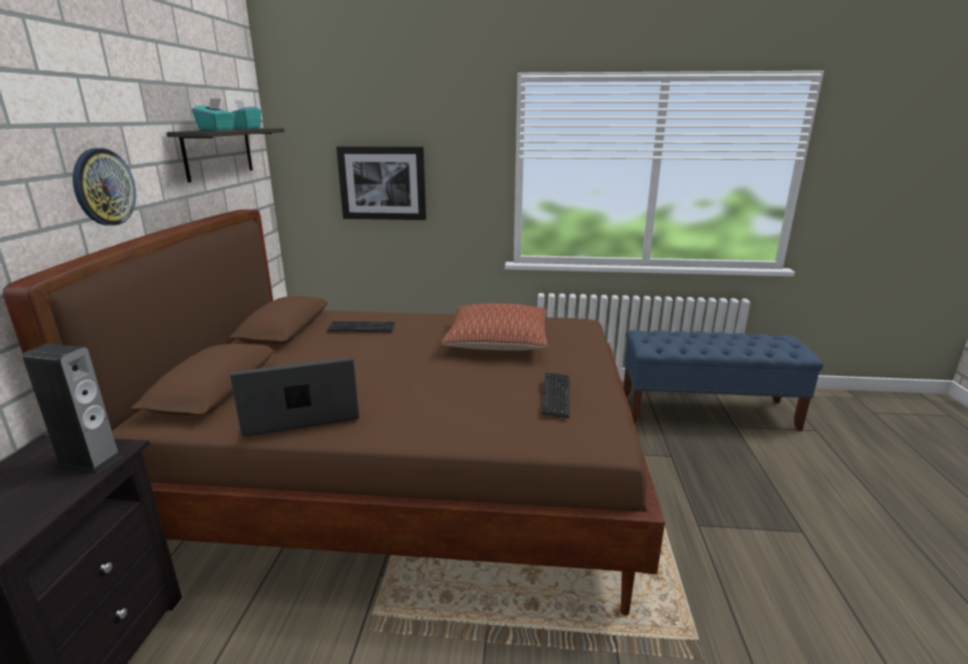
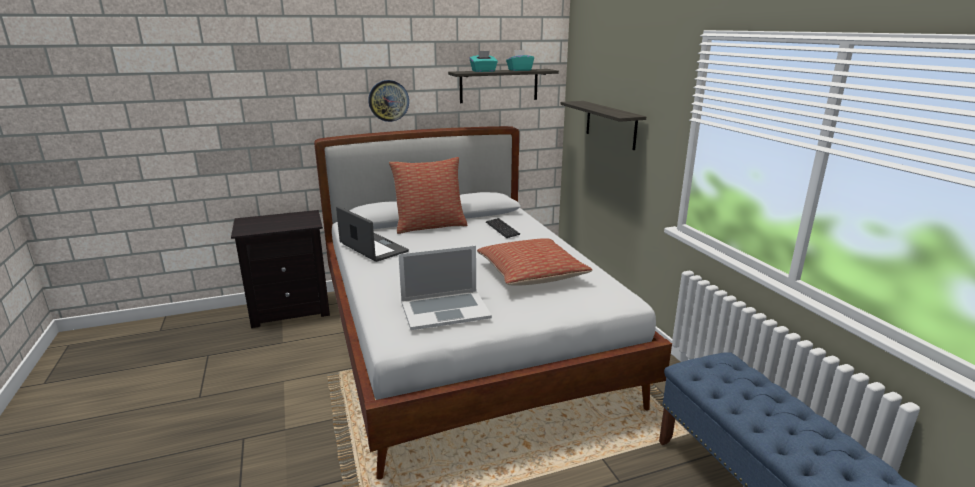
camera: 65 degrees right, 0 degrees up
(90, 461) = (301, 223): speaker -> none
(280, 363) = (430, 226): none -> pillow
(382, 183) = (610, 124): picture -> shelf
(407, 476) = (466, 343): brown bed -> white bed
(556, 396) = (445, 309): keyboard -> laptop

